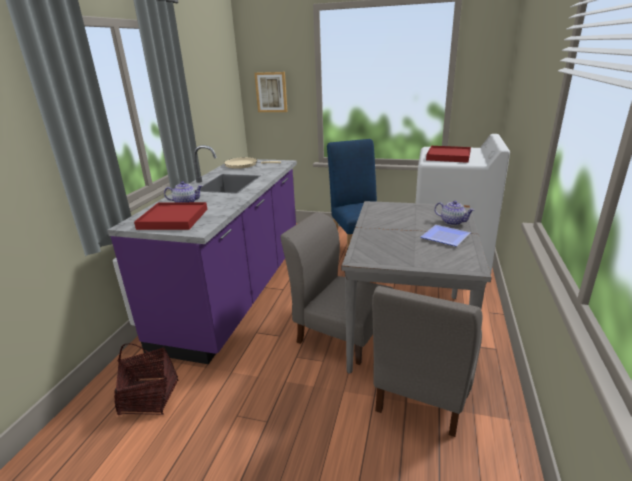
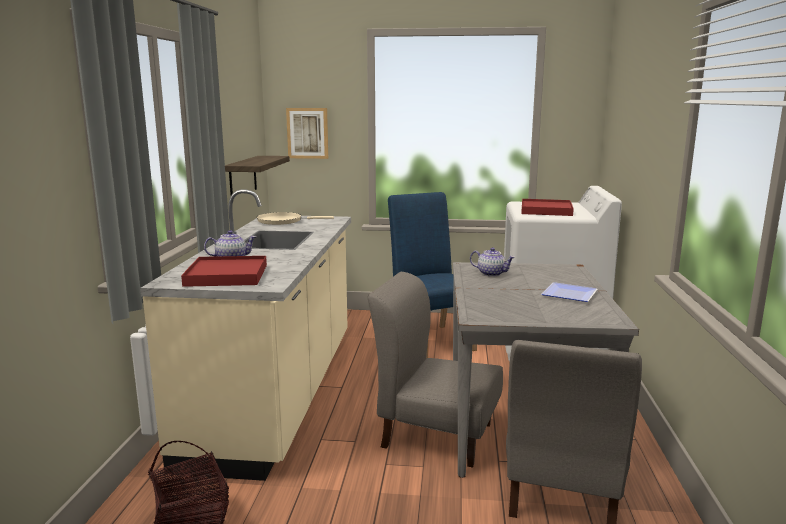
camera: 10 degrees left, 10 degrees down
(219, 130) = (243, 177): none -> shelf
(237, 293) = (278, 394): purple counter -> beige counter
(452, 222) = (571, 280): teapot -> teapot (491, 273)

